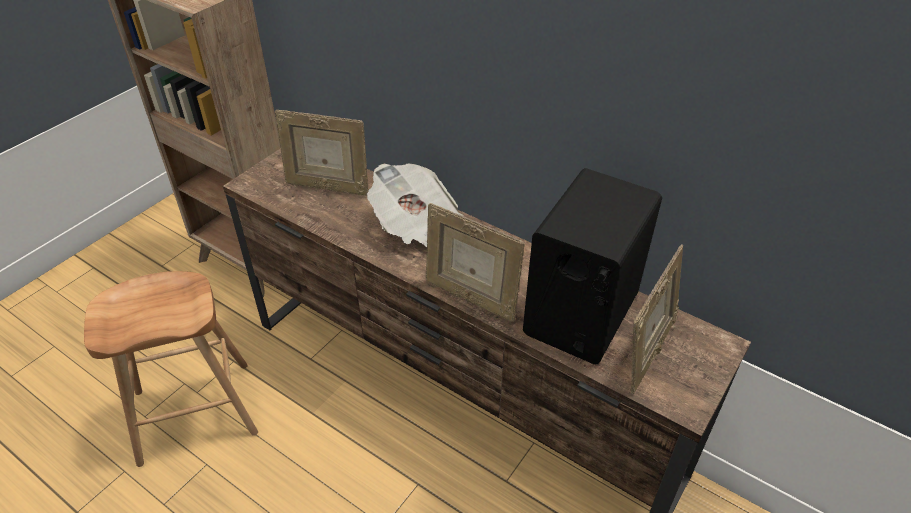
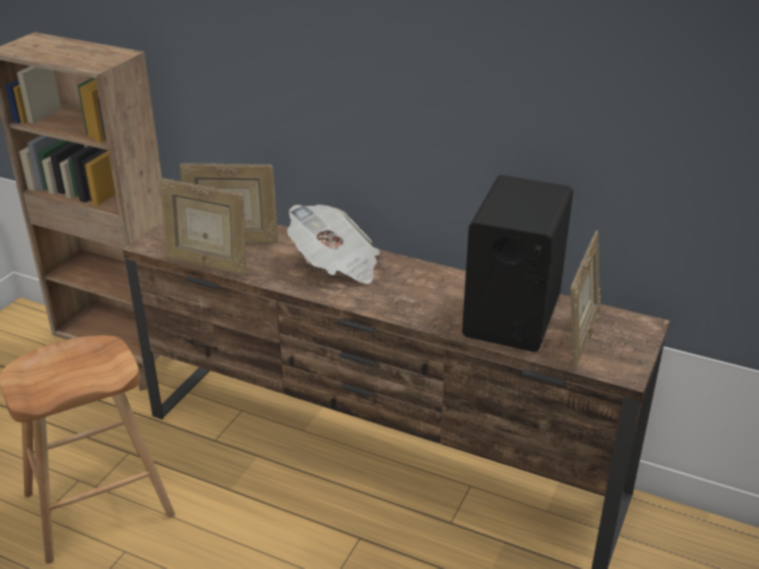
camera: 10 degrees left, 10 degrees down
(470, 297) = (404, 314): picture frame -> picture frame (207, 264)

